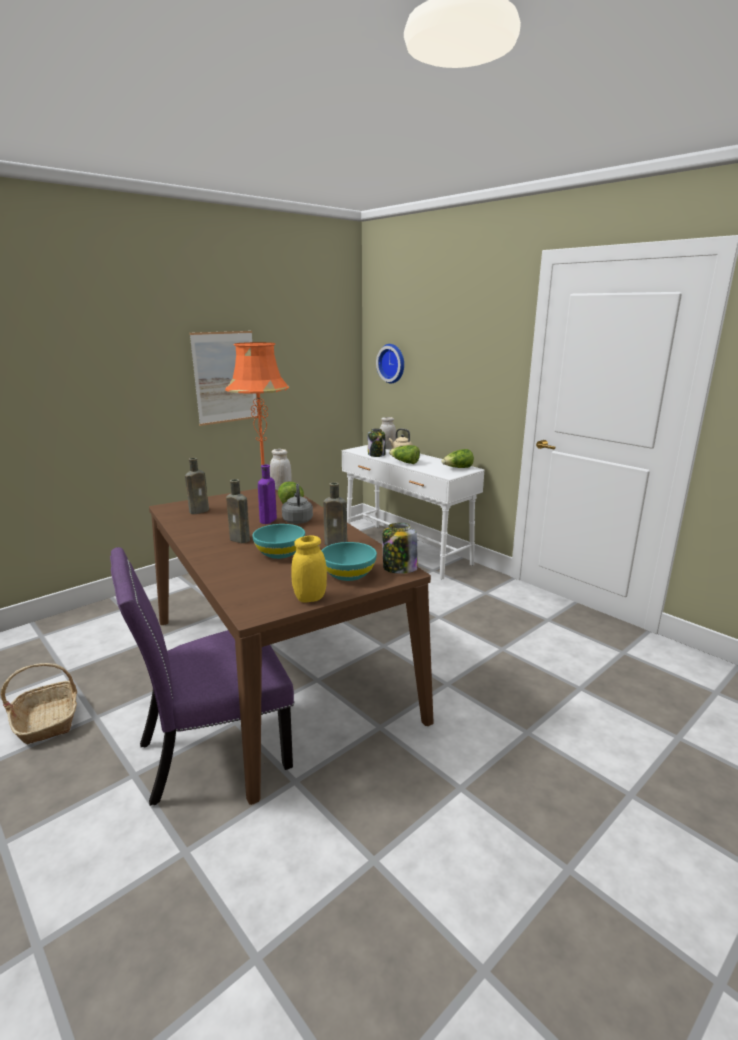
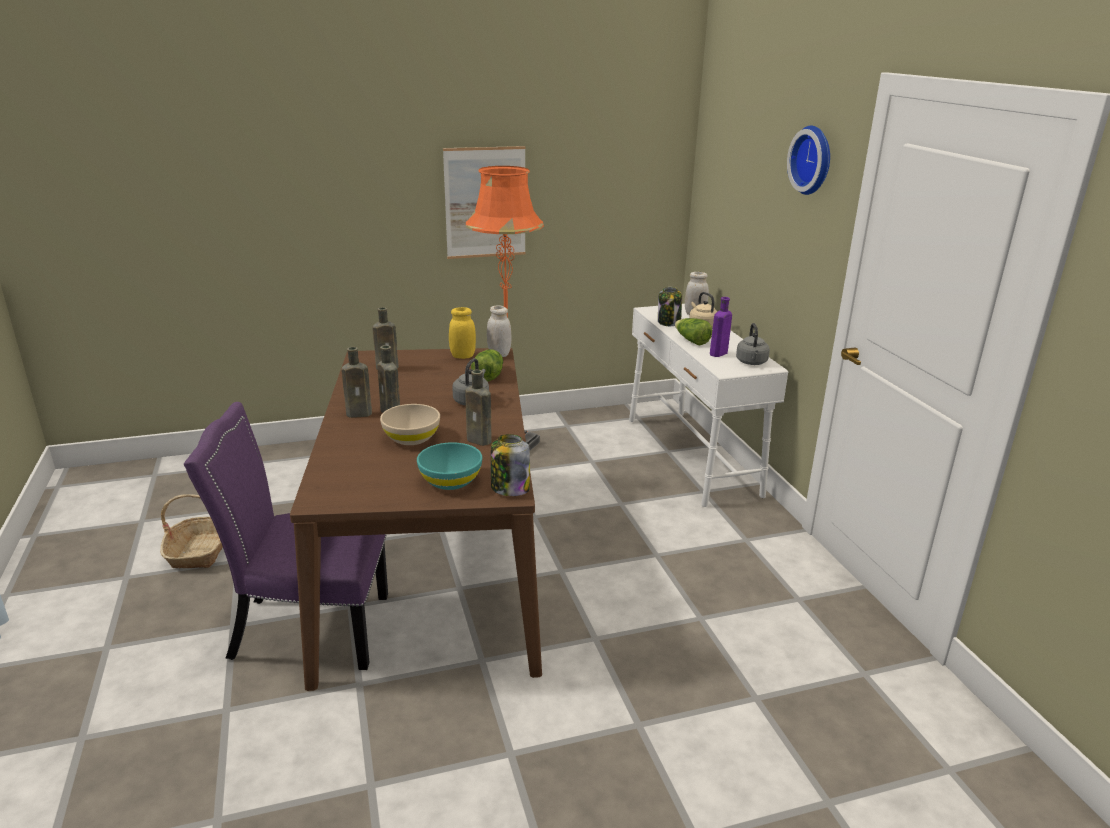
camera: 25 degrees right, 5 degrees up
(215, 545) = (361, 413): none -> brown bottle
(267, 521) = (441, 394): purple bottle -> purple bottle (717, 354)
(280, 553) = (411, 438): turquoise bowl -> beige bowl
(310, 598) = (385, 498): yellow jar -> yellow jar (462, 356)
(393, 363) = (718, 199): wall clock -> wall clock (814, 160)
(457, 468) = (751, 363): lettuce -> grey kettle

